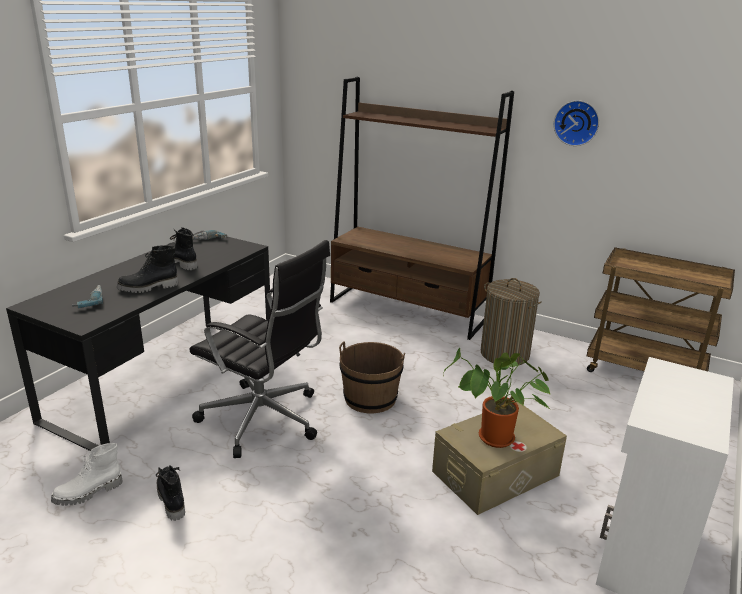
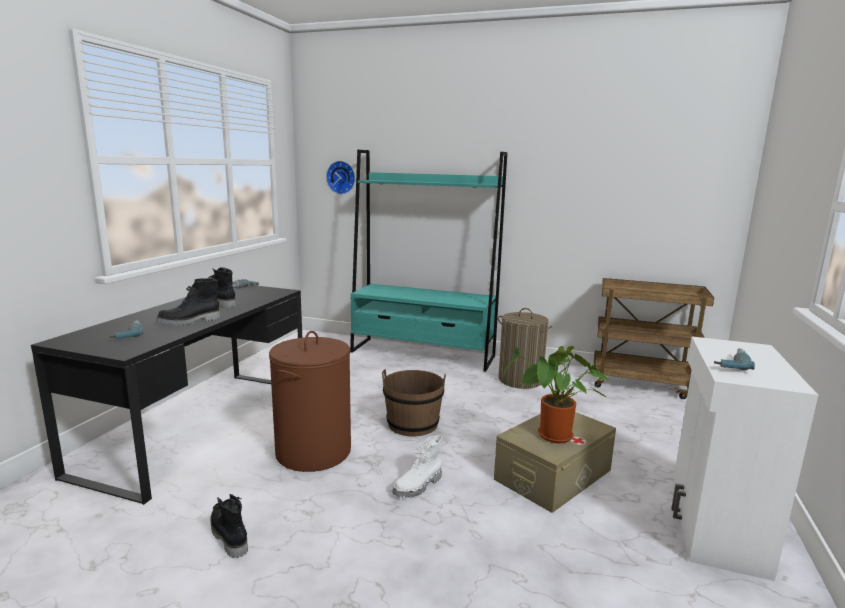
camera: 10 degrees left, 10 degrees down
(88, 493) = (130, 542): white boot -> white boot (418, 486)
(264, 420) = (313, 452): black office chair -> brown laundry basket
(407, 310) = (423, 354): brown bookcase -> turquoise bookcase
(576, 123) = (562, 175): wall clock -> wall clock (341, 177)
(662, 401) = (729, 363): none -> power drill

